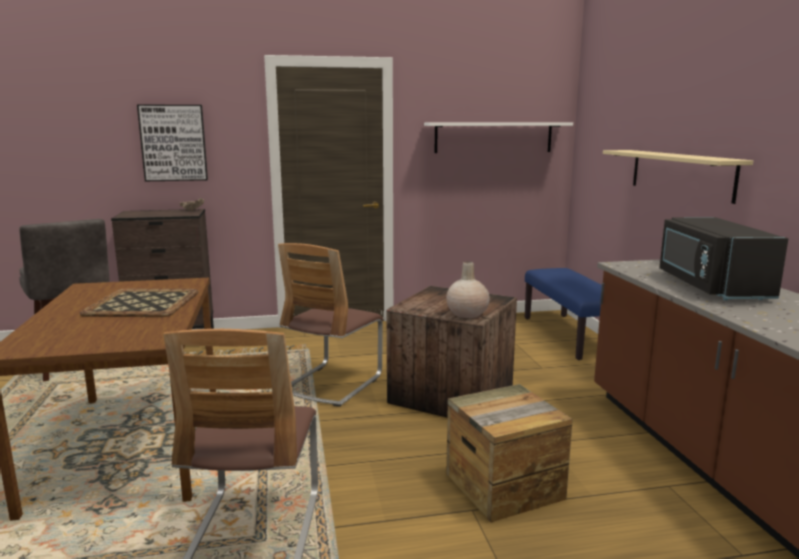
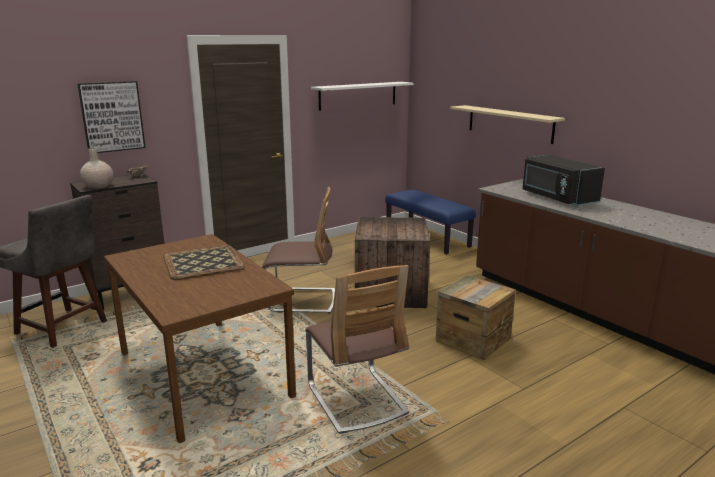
camera: 25 degrees left, 5 degrees up
(332, 384) = (302, 301): chair -> chair turned 90 degrees counterclockwise
(466, 314) = (411, 234): beige vase -> beige vase (98, 186)

